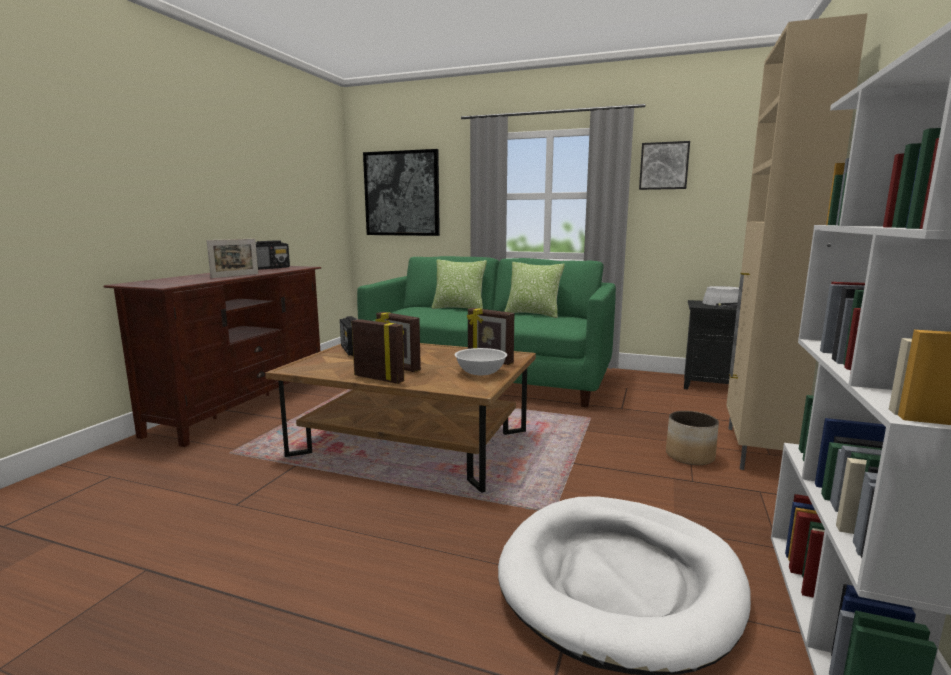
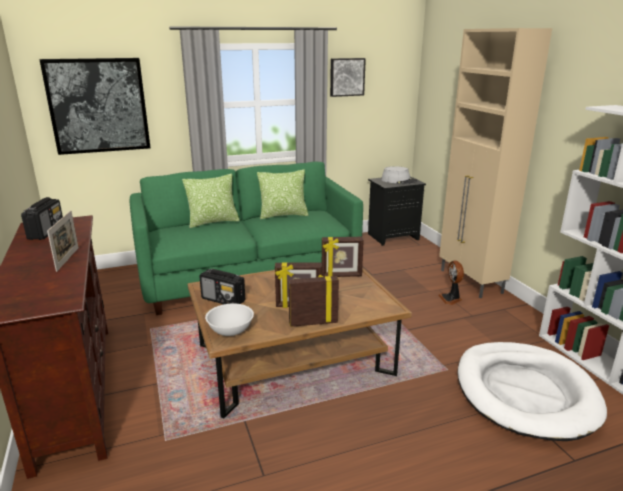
camera: 40 degrees left, 10 degrees up
(480, 372) = (359, 290): white bowl -> white bowl (230, 330)
(690, 456) = (451, 299): planter -> fan

